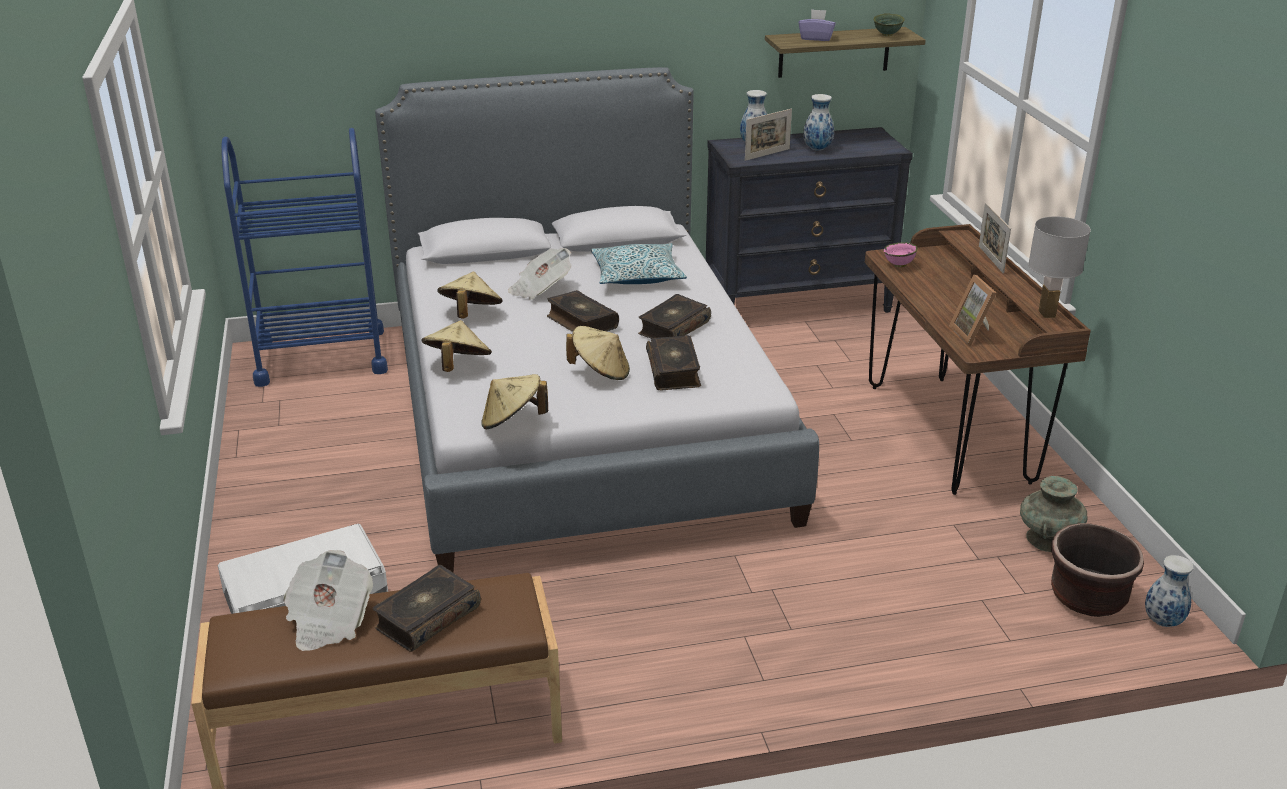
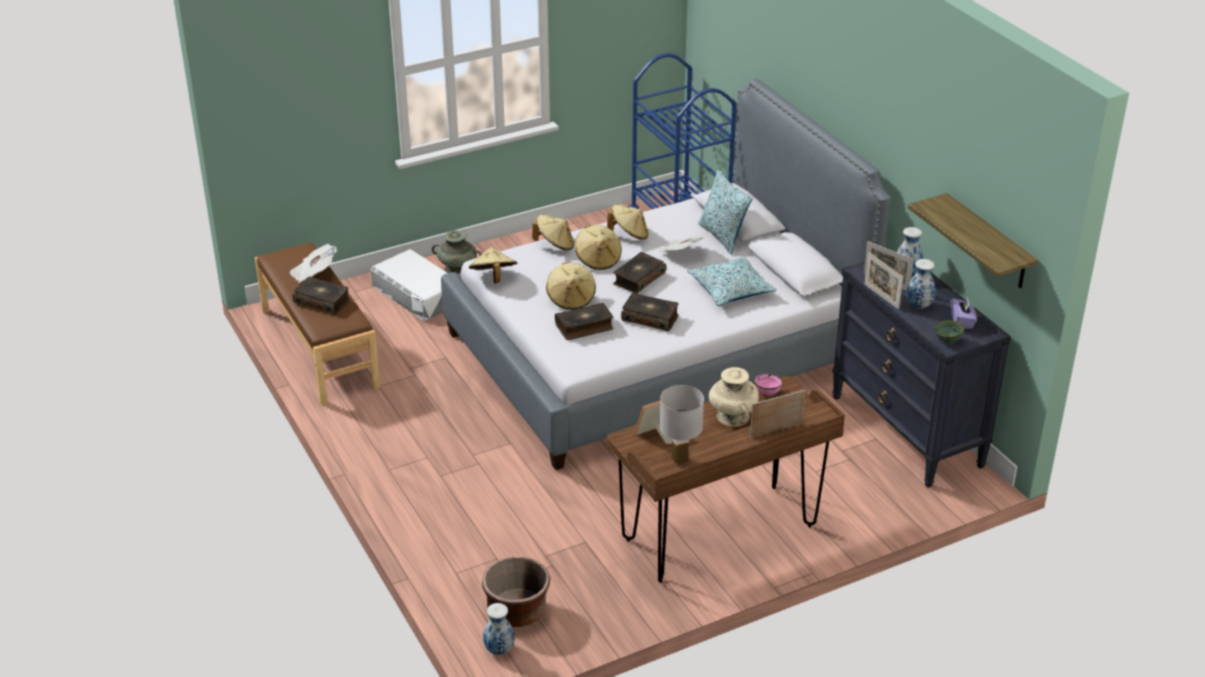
camera: 75 degrees right, 5 degrees up
(519, 263) = (722, 237): none -> pillow
(520, 340) = (598, 260): none -> beige hat
(793, 160) = (881, 296): none -> picture frame
(816, 38) = (954, 217): purple tissue box -> purple tissue box (962, 321)
(888, 35) = (995, 252): green bowl -> green bowl (948, 341)
(939, 288) = (733, 416): none -> beige vase
(1048, 539) = (584, 591): turquoise vase -> turquoise vase (457, 269)

